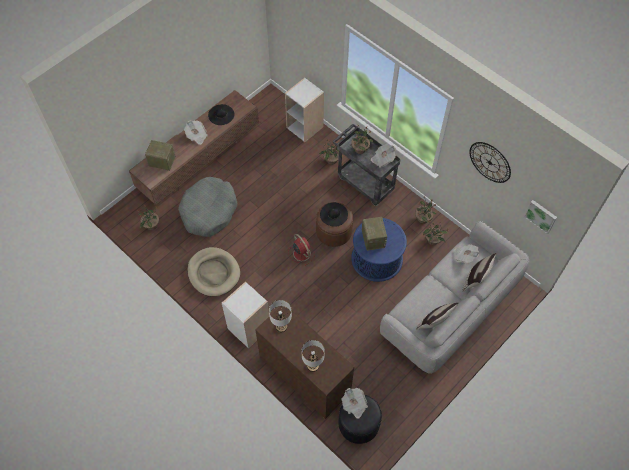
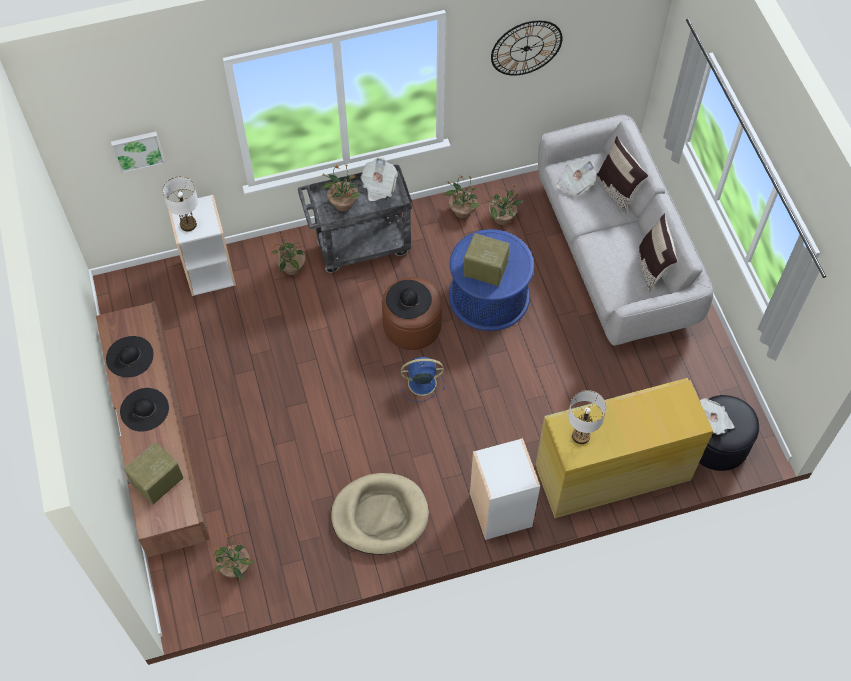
camera: 60 degrees left, 0 degrees up
(196, 136) = (144, 409): newspaper -> black hat
(209, 211) = (267, 472): grey dog bed -> none
(301, 253) = (420, 383): red fan -> blue fan
(305, 373) = (612, 472): brown cabinet -> yellow cabinet
(312, 366) = (662, 426): table lamp -> table lamp (188, 225)
(541, 216) = (620, 50): picture -> picture (138, 150)

